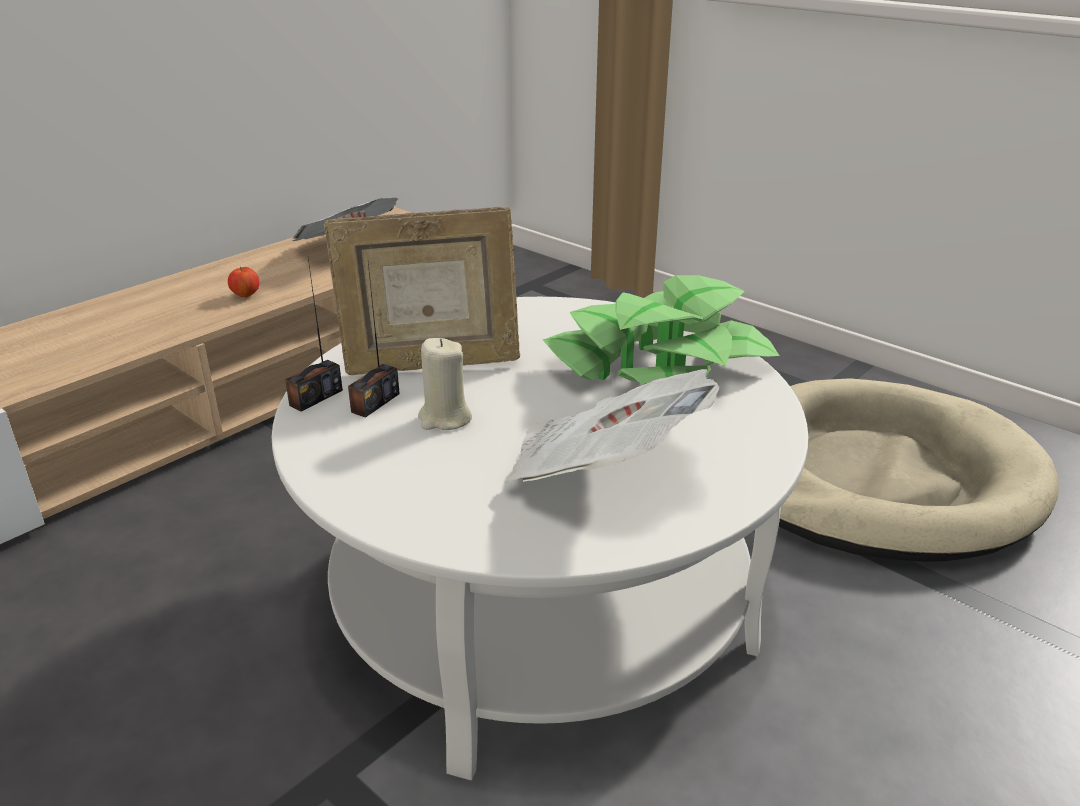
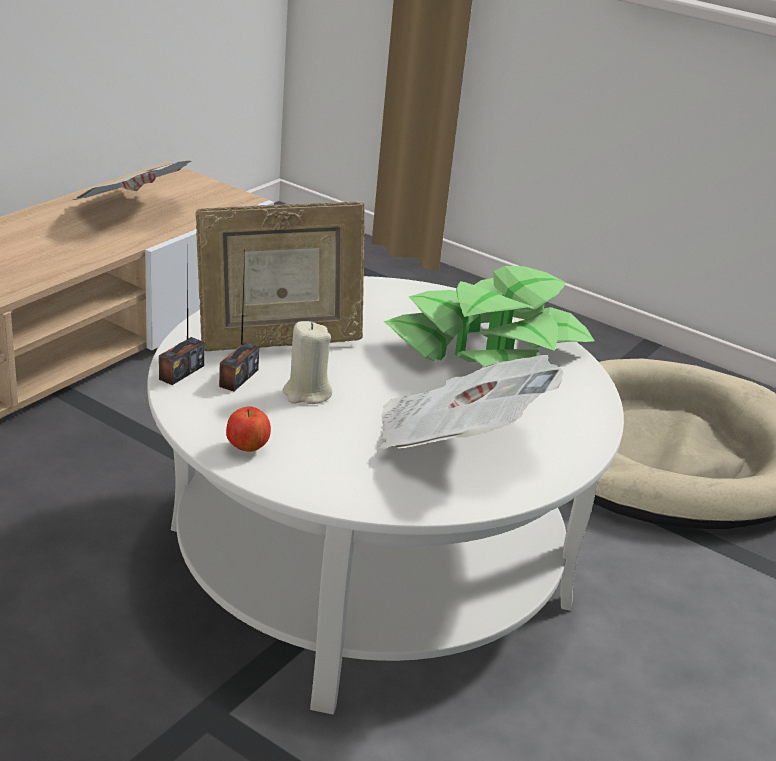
camera: 10 degrees left, 0 degrees up
(246, 295) = (40, 261): apple -> apple (247, 448)

